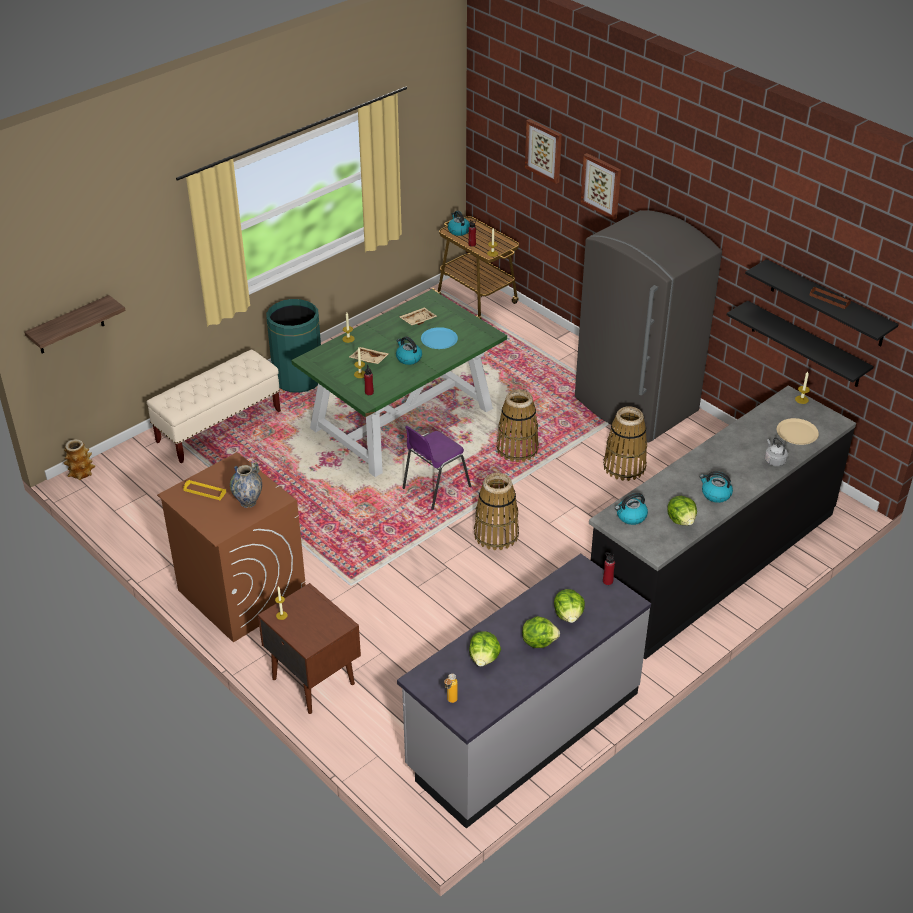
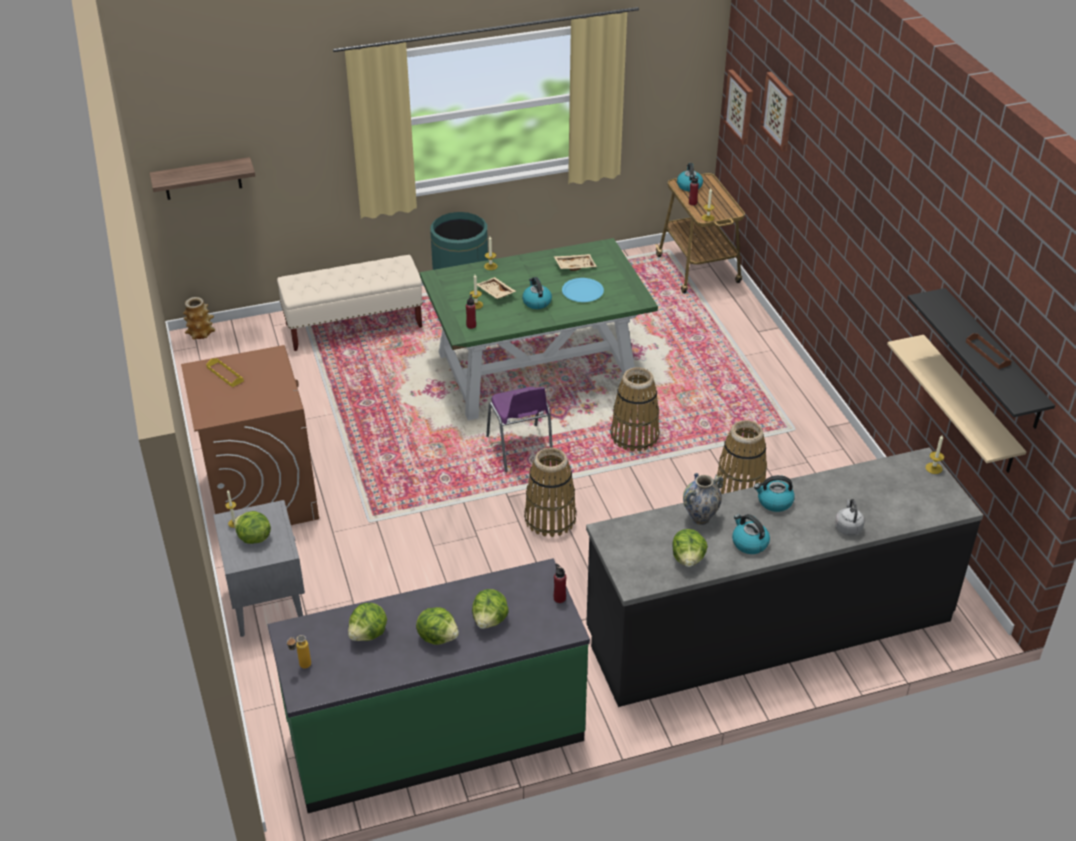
camera: 25 degrees right, 0 degrees up
(248, 502) = (256, 397): vase -> vase (700, 518)
(308, 622) = (253, 538): none -> lettuce
(313, 680) = (267, 604): brown nightstand -> grey nightstand
(434, 488) = (520, 450): purple chair -> purple chair turned 90 degrees counterclockwise
(523, 730) = (435, 734): grey counter -> green counter
(601, 185) = (819, 163): picture -> picture (740, 106)
(631, 516) = (634, 536): kettle -> kettle (774, 502)
(635, 406) = (797, 428): grey fridge -> none
(797, 432) = (900, 504): beige plate -> none
(806, 345) = (968, 405): black shelf -> beige shelf

